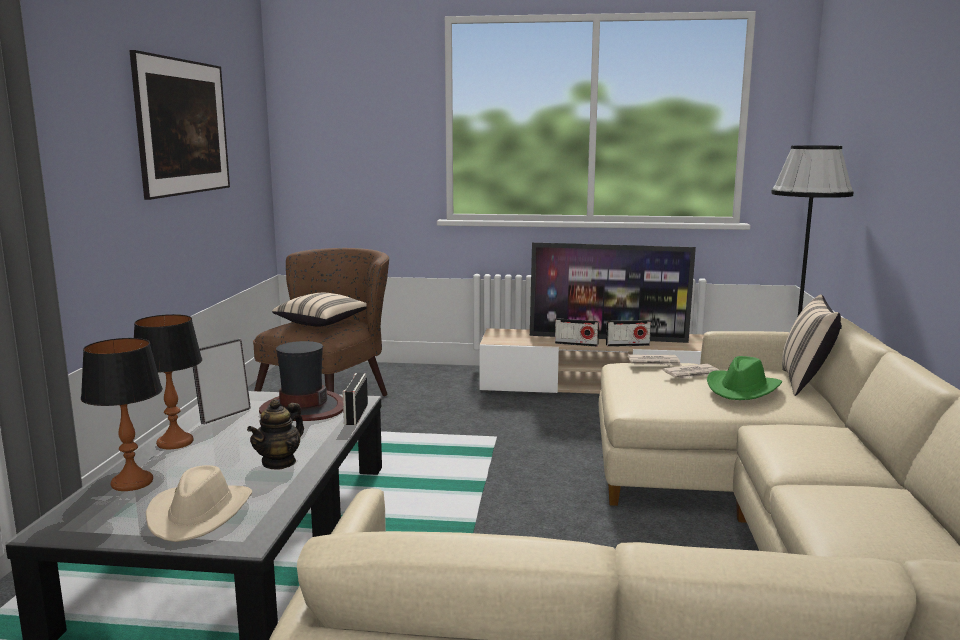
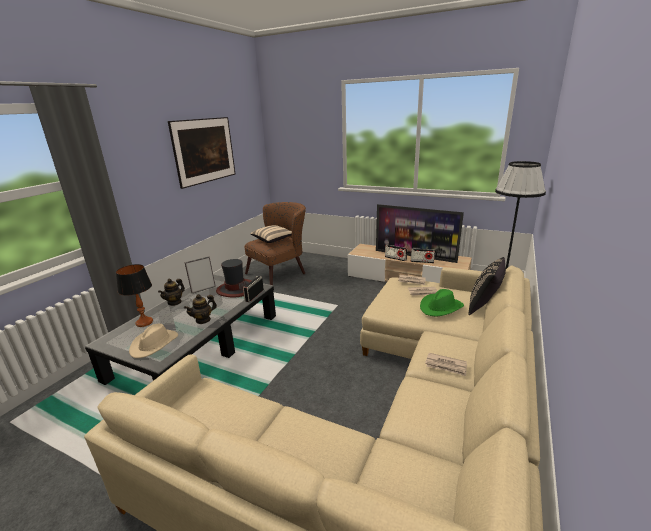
camera: 20 degrees right, 10 degrees up
(175, 442) = (174, 302): table lamp -> teapot
(806, 383) = (484, 306): beige pillow -> black pillow
(832, 459) = (446, 366): none -> newspaper

